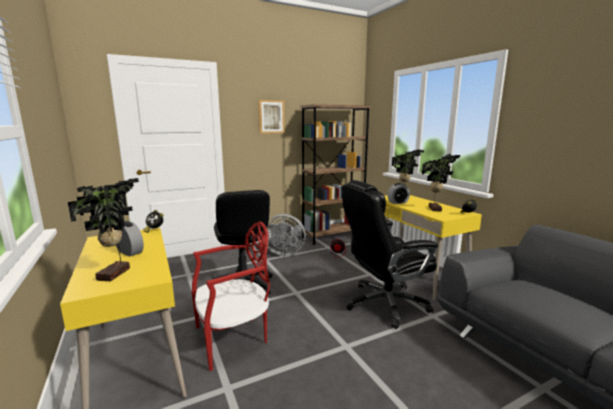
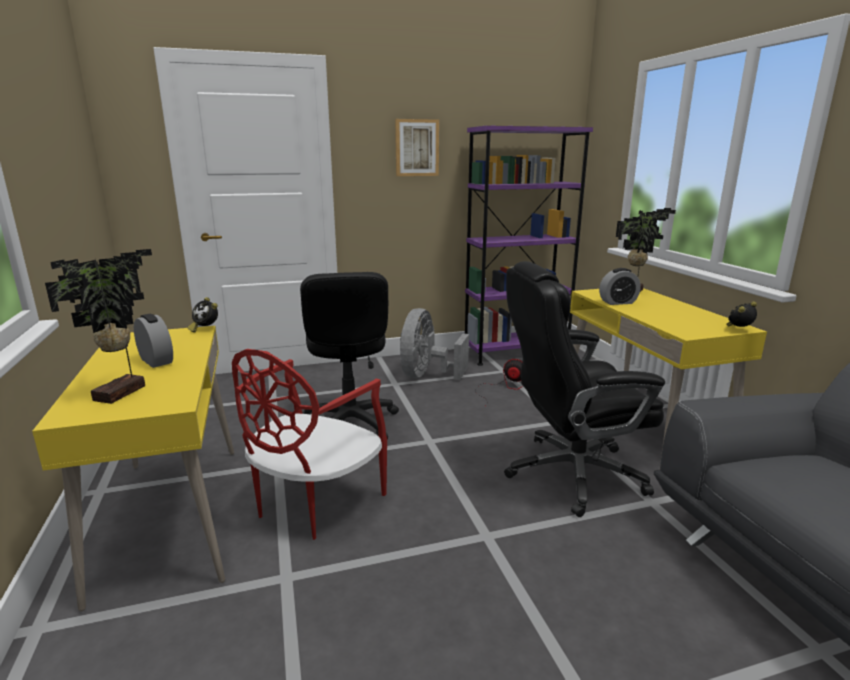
camera: 10 degrees right, 5 degrees up
(233, 338) = (314, 503): red chair -> red chair turned 135 degrees clockwise
(283, 253) = (427, 375): grey fan -> grey fan turned 90 degrees clockwise
(333, 236) = (516, 352): brown bookcase -> purple bookcase
(436, 209) = (683, 317): potted plant -> none

